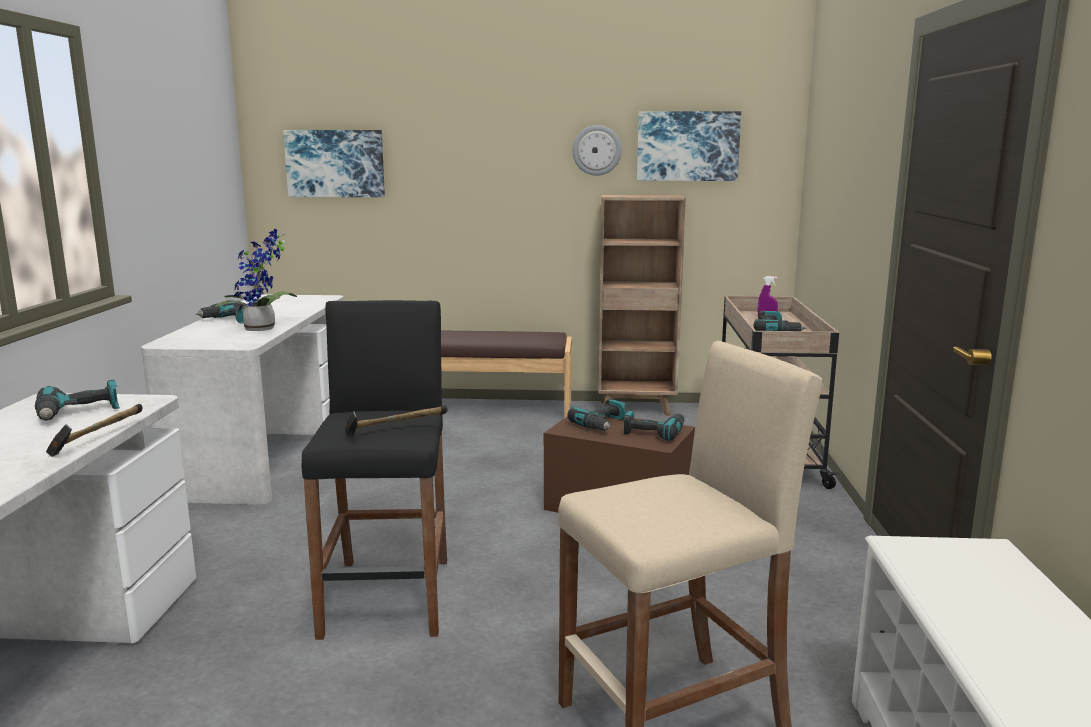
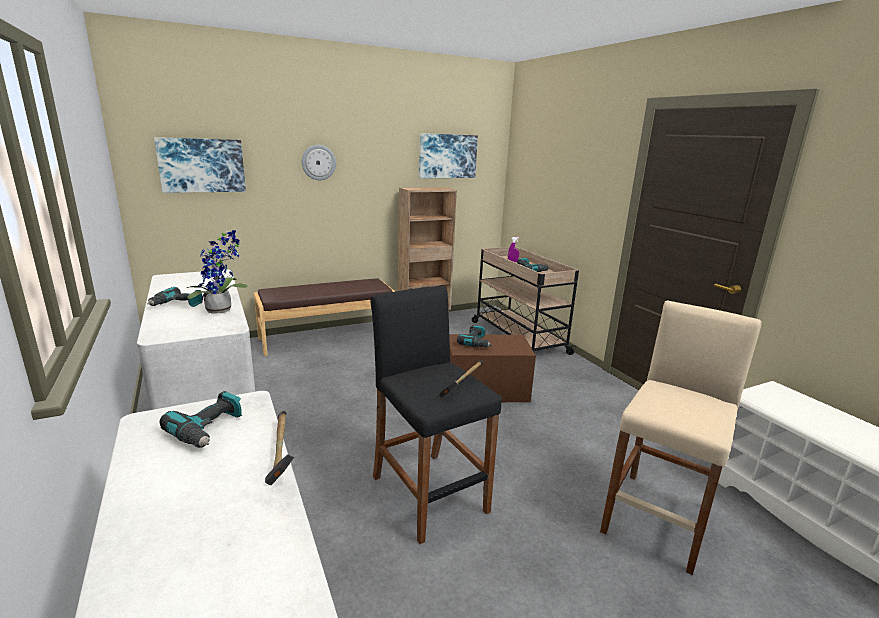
camera: 30 degrees left, 5 degrees up
(597, 150) = (394, 158): wall clock -> wall clock (318, 162)
(654, 432) = (509, 343): power drill -> none

